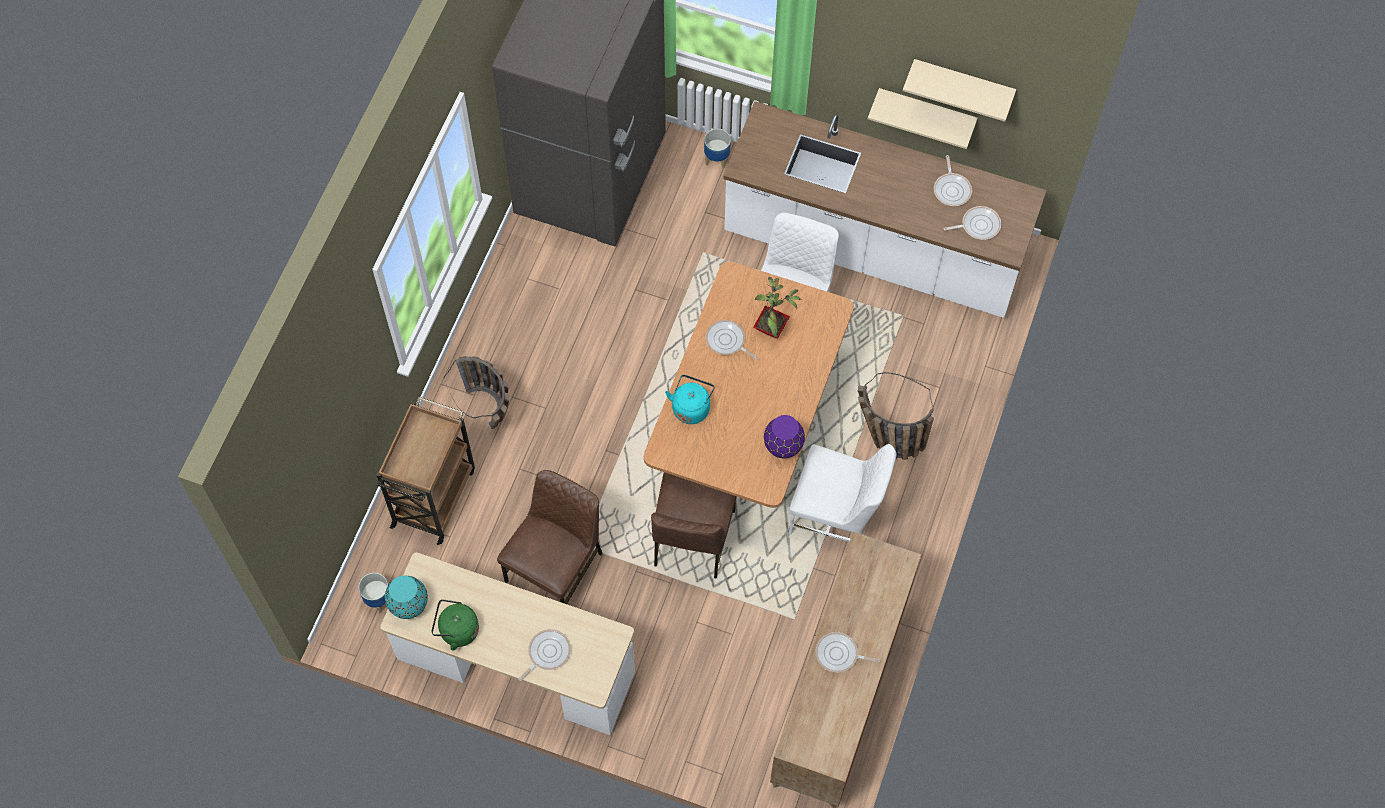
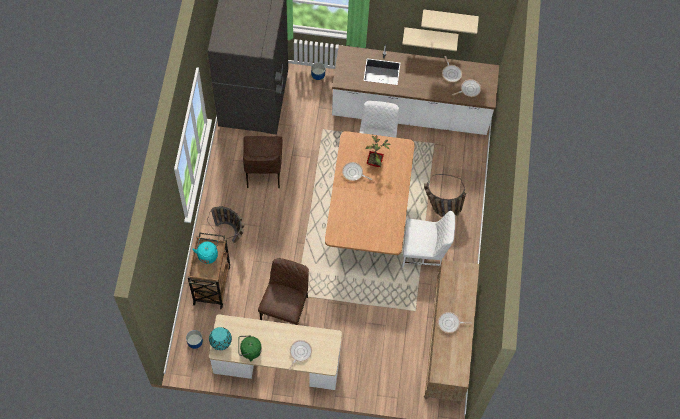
camera: 15 degrees left, 0 degrees up
(691, 407) = (343, 211): turquoise kettle -> turquoise kettle (207, 254)
(692, 539) = (353, 280): brown chair -> brown chair (263, 171)
(783, 447) = (395, 222): purple vase -> none

